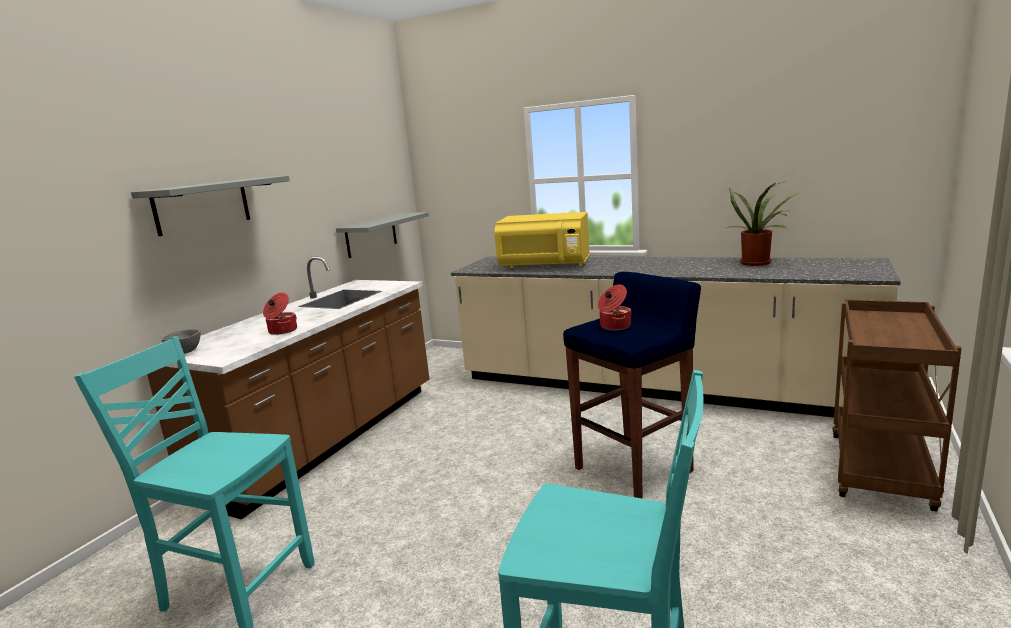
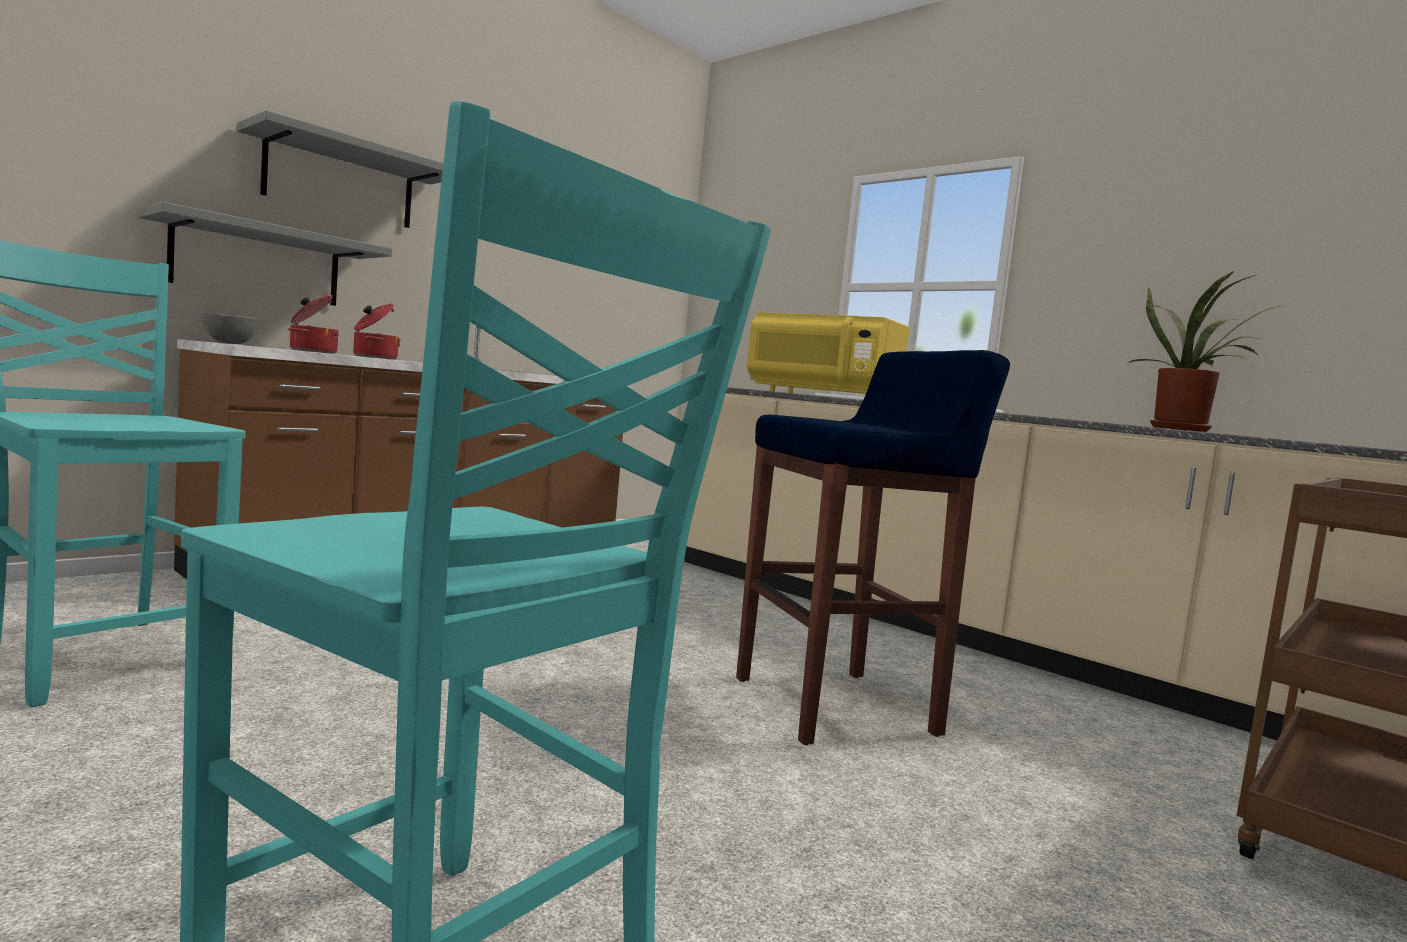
camera: 15 degrees right, 10 degrees down
(371, 235) = (601, 326): grey shelf -> grey shelf (257, 263)
(614, 326) = (842, 419): cooking pot -> cooking pot (312, 351)

